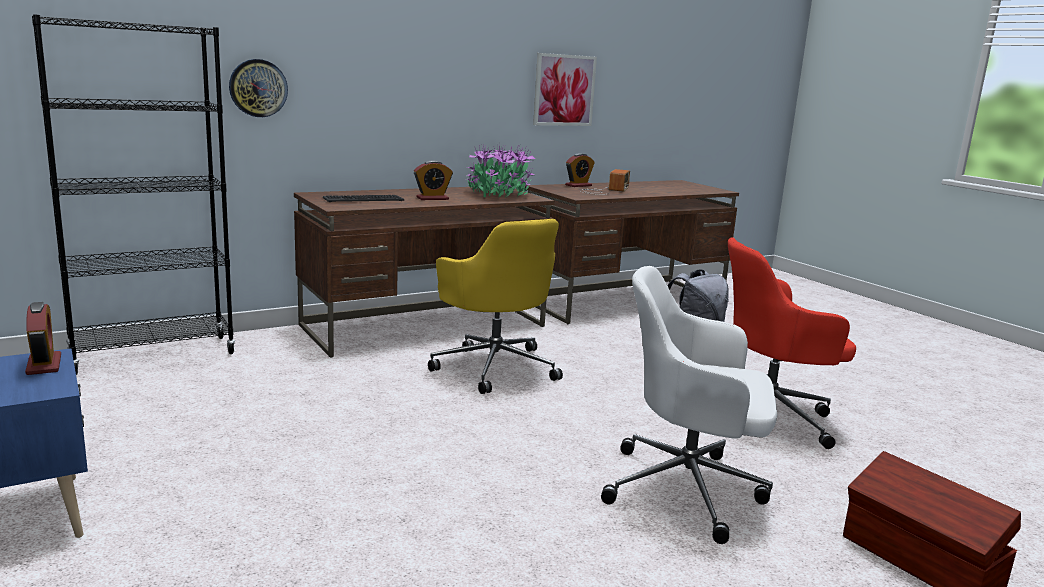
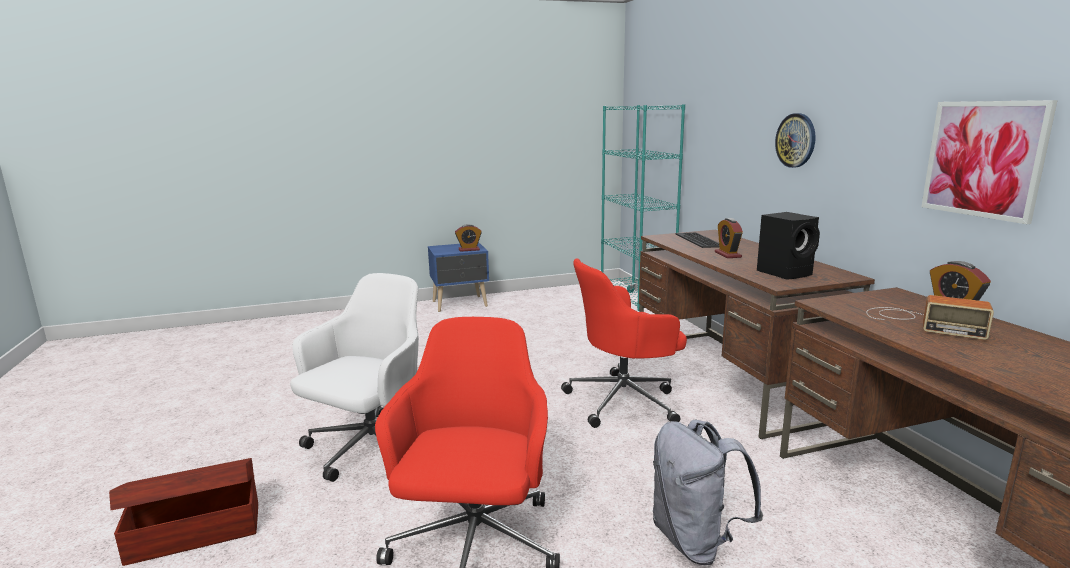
camera: 105 degrees right, 0 degrees up
(153, 355) = (635, 305): black bookcase -> turquoise bookcase
(258, 88) = (708, 146): wall clock -> wall clock (796, 140)
(494, 367) = (624, 401): yellow office chair -> red office chair
(498, 194) = (786, 273): potted plant -> black speaker

